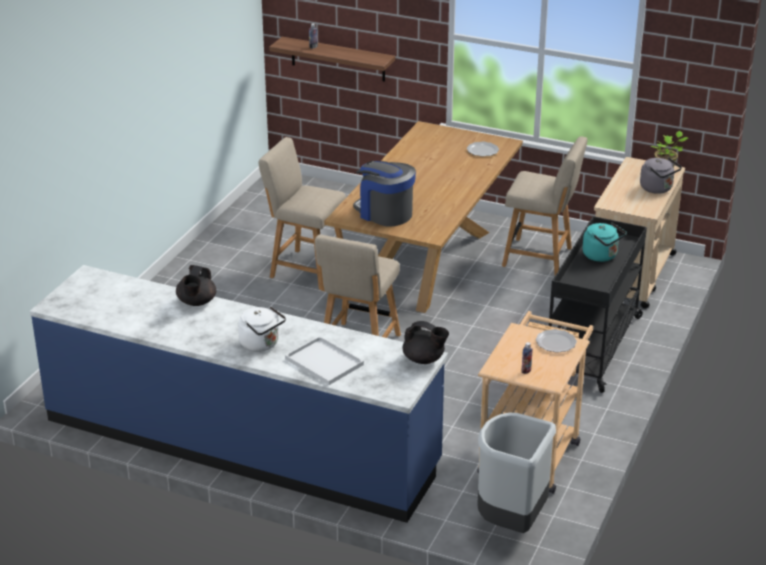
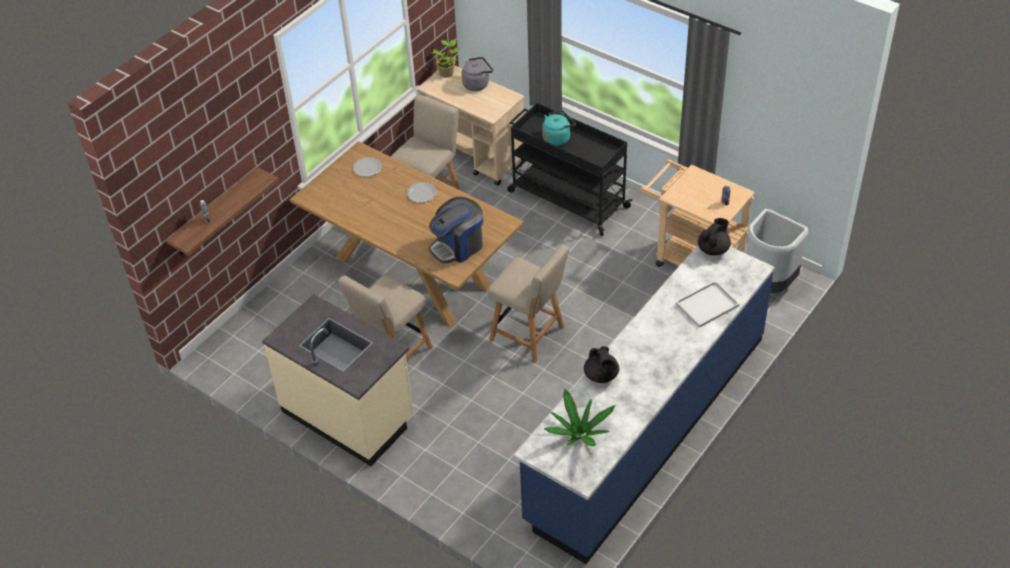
camera: 75 degrees left, 15 degrees up
(114, 297) = (579, 433): none -> potted plant
(196, 302) = (601, 376): black teapot -> black teapot turned 45 degrees clockwise
(221, 258) = (349, 415): none -> beige counter
(261, 344) = (675, 339): white kettle -> none
(555, 343) = (693, 181): plate -> plate (422, 194)

